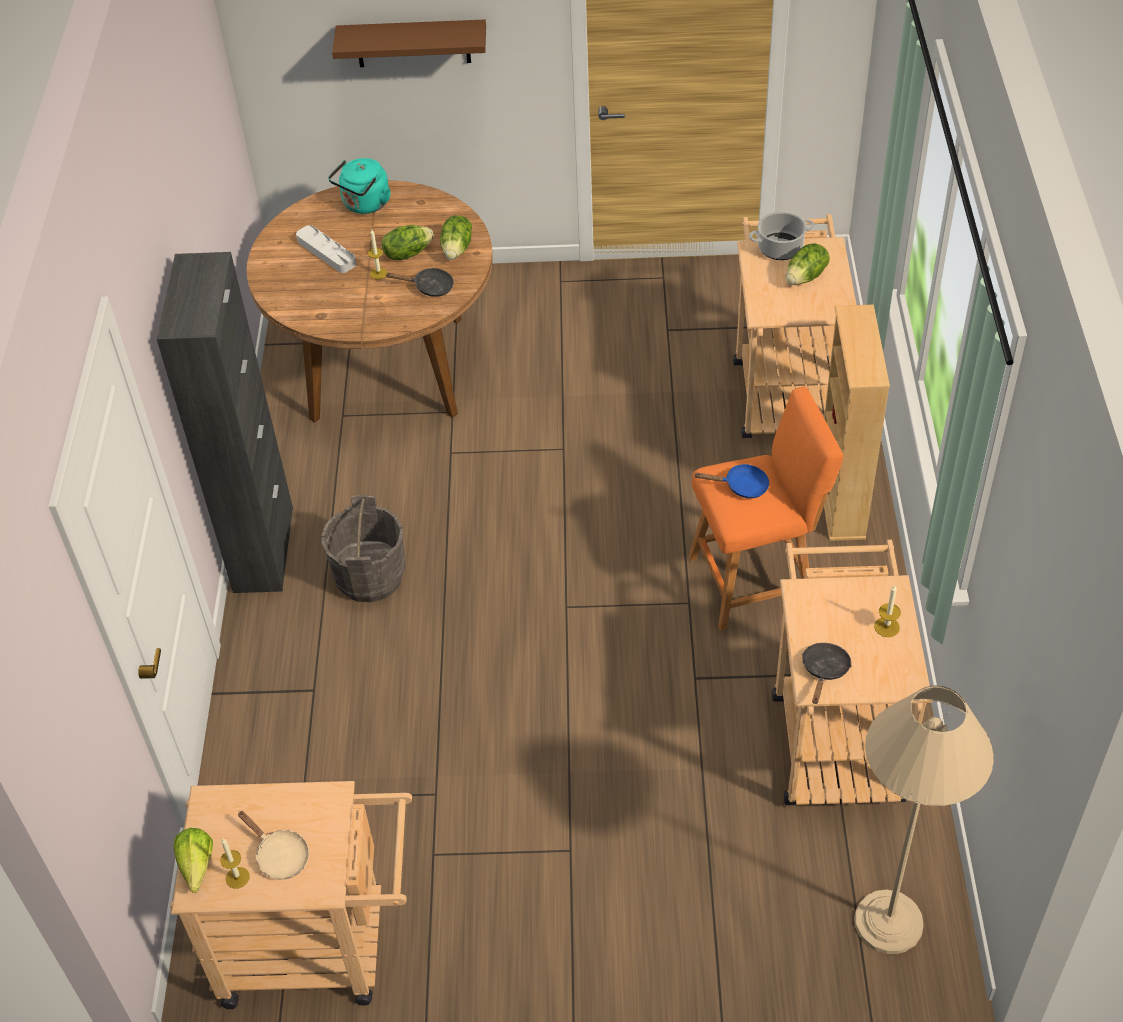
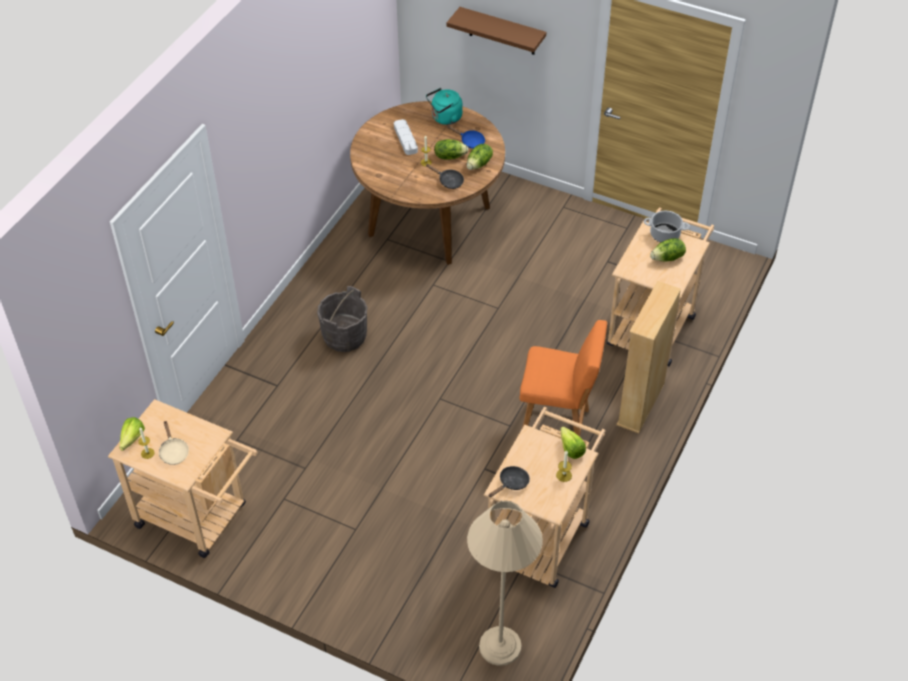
camera: 25 degrees right, 0 degrees up
(263, 549) = (298, 298): black cabinet -> none
(741, 486) = (549, 366): blue frying pan -> blue frying pan (470, 141)
(866, 583) = (570, 447): none -> lettuce

